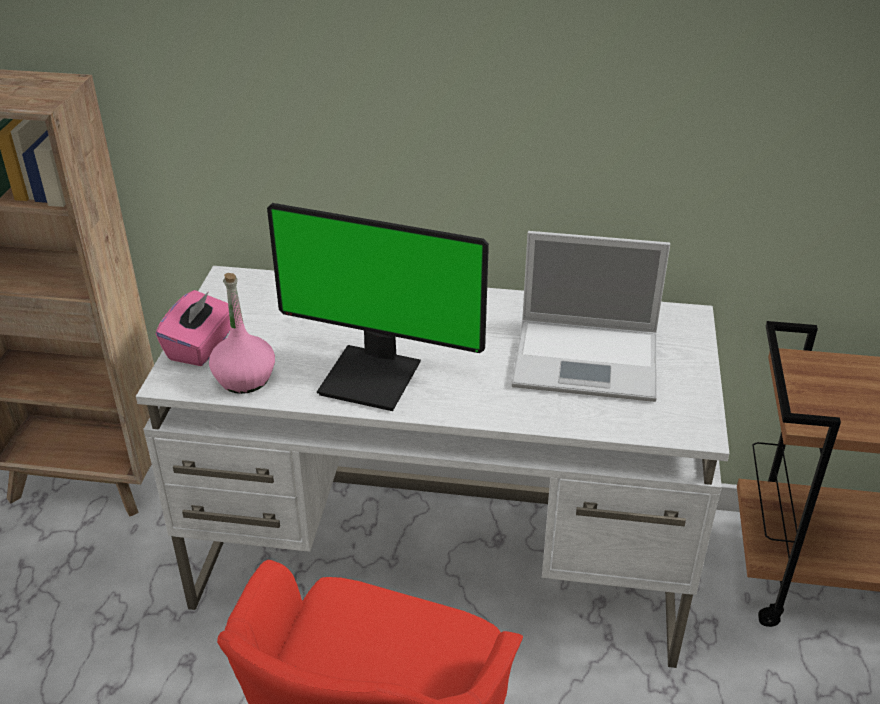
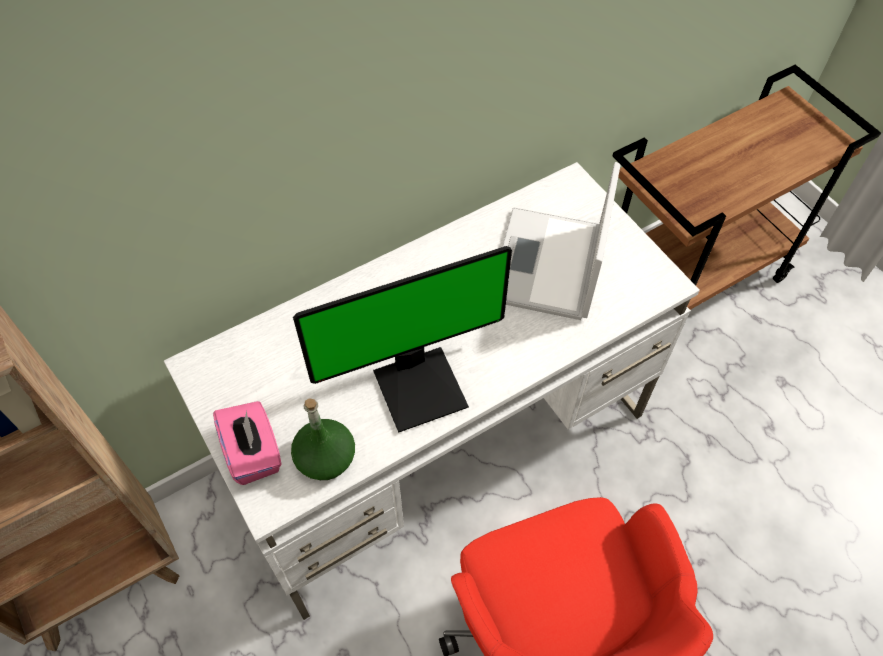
camera: 40 degrees left, 20 degrees up
(245, 378) = (326, 458): pink bottle -> green bottle
(589, 360) = (548, 266): laptop -> laptop turned 135 degrees clockwise

